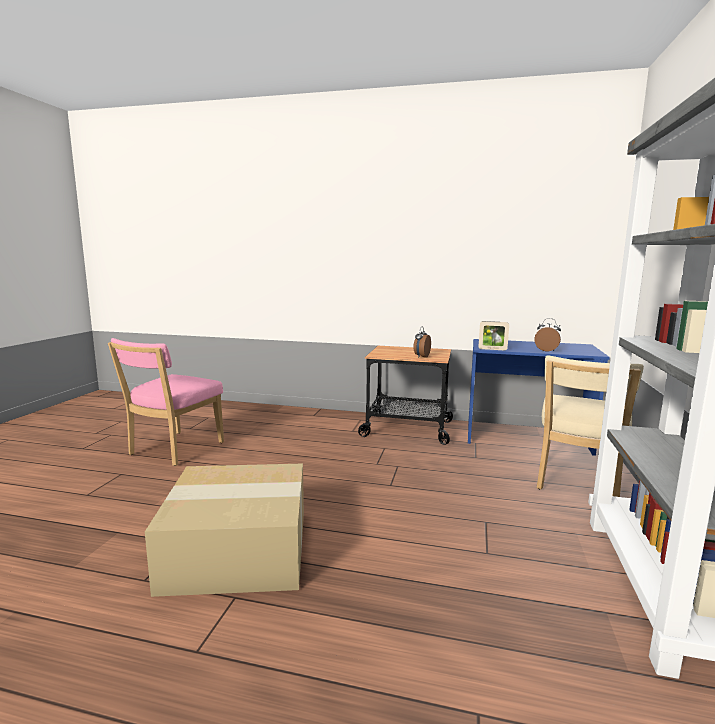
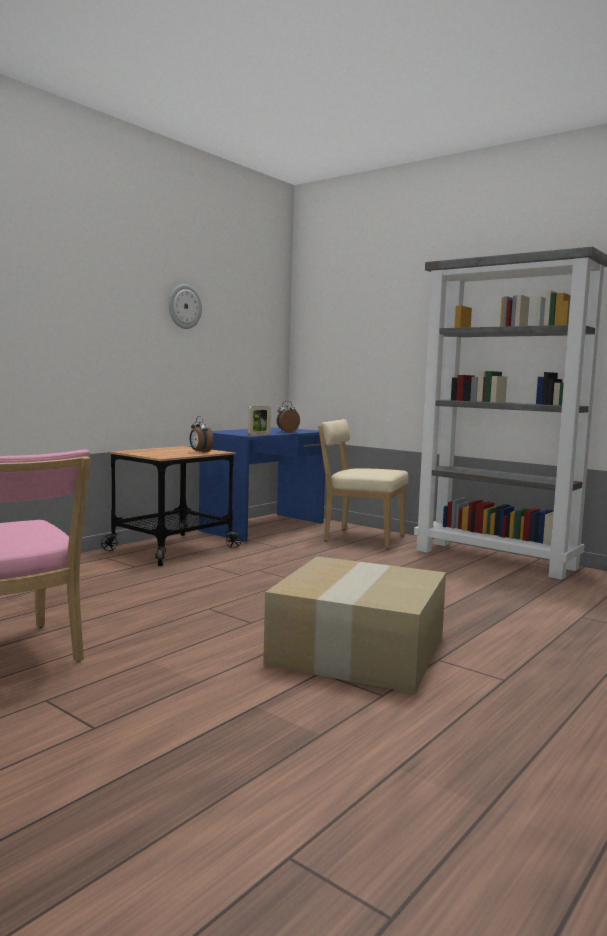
camera: 65 degrees left, 5 degrees down
(466, 229) = (184, 306): none -> wall clock
(577, 483) = (360, 538): beige chair -> beige chair turned 150 degrees clockwise

